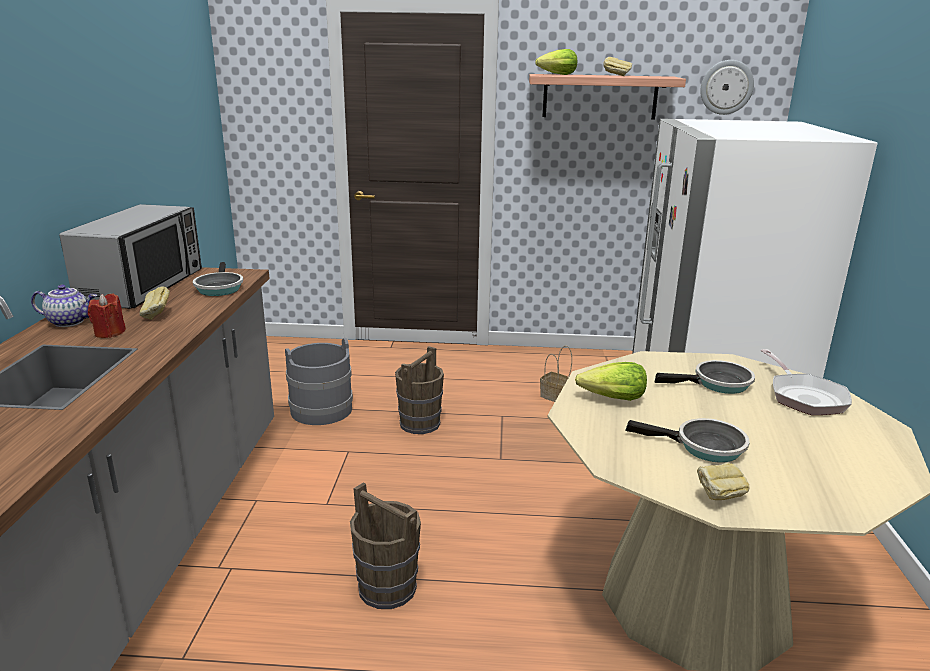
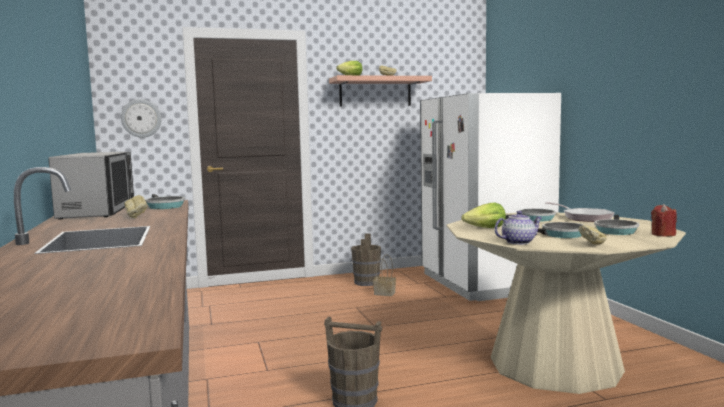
camera: 20 degrees left, 15 degrees down
(70, 322) = (66, 224): teapot -> teapot (518, 242)
(109, 333) = (112, 224): red candle -> red candle (663, 234)
(321, 409) = (215, 325): grey bucket -> none
(420, 423) = (300, 320): brown bucket -> brown bucket (366, 282)
(726, 87) = (449, 84): wall clock -> wall clock (141, 118)
(810, 455) = (615, 231): none -> frying pan

